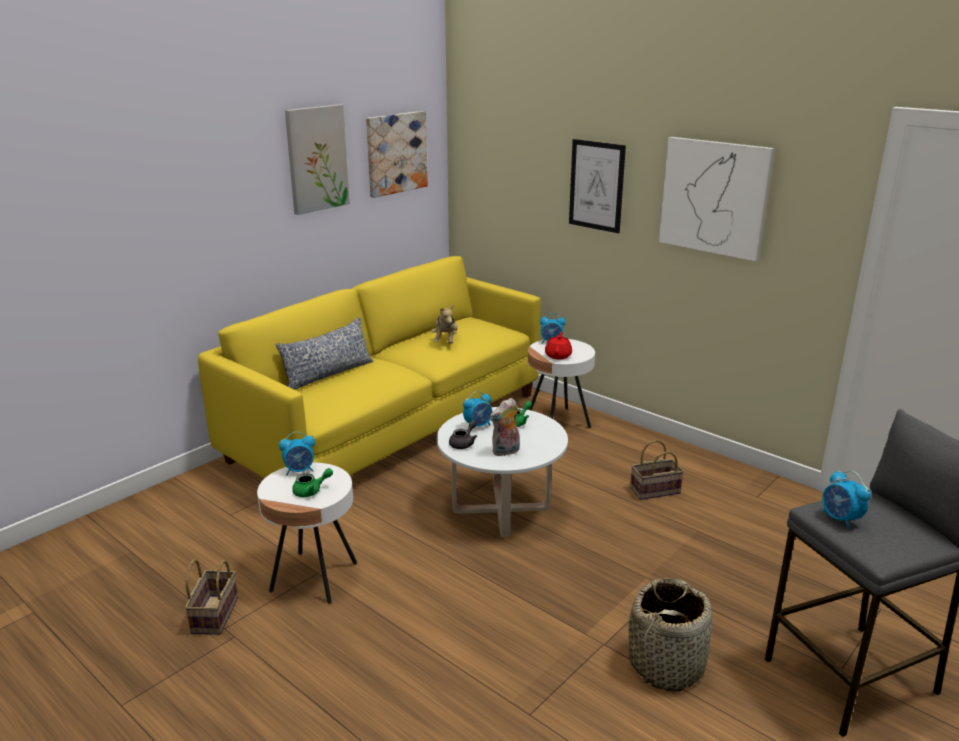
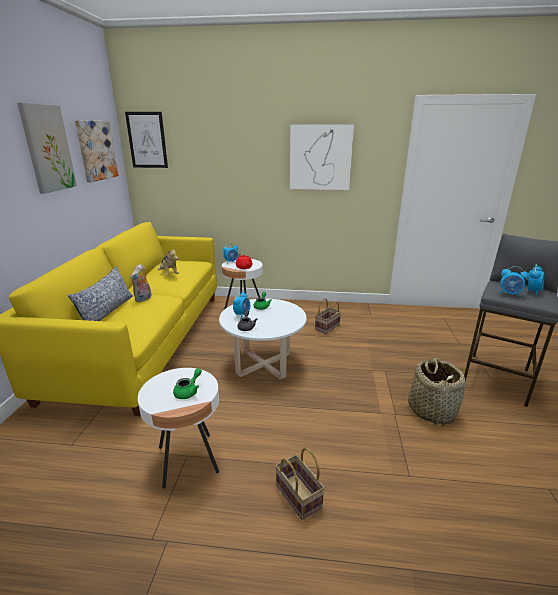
camera: 35 degrees left, 0 degrees up
(214, 614) = (131, 532): basket -> basket (297, 495)
(300, 470) = (161, 381): alarm clock -> alarm clock (532, 291)
(506, 452) = (276, 323): plush toy -> plush toy (143, 299)
(596, 186) = (243, 161): picture -> picture (147, 140)

